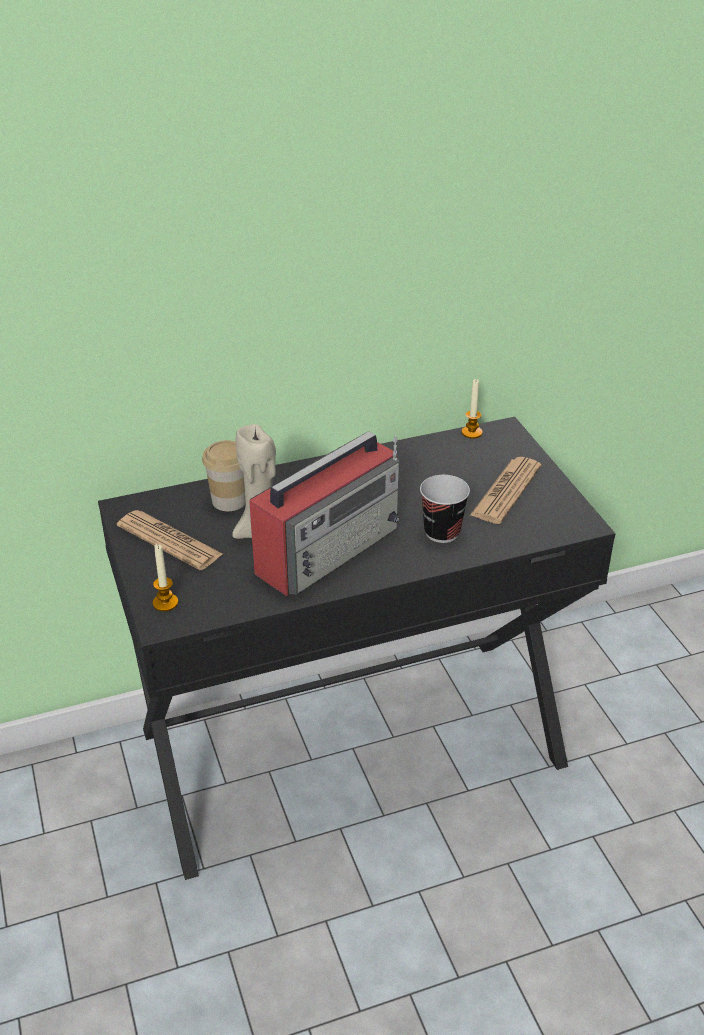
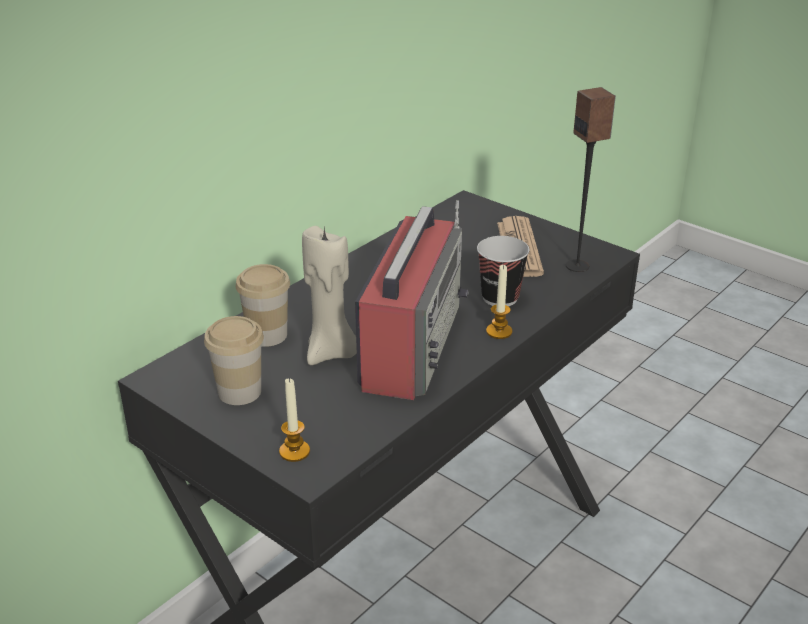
camera: 30 degrees left, 5 degrees down
(169, 541) = (239, 392): newspaper -> cup
(471, 432) = (440, 212): candle -> candle (499, 331)
(542, 526) = (577, 266): none -> speaker

